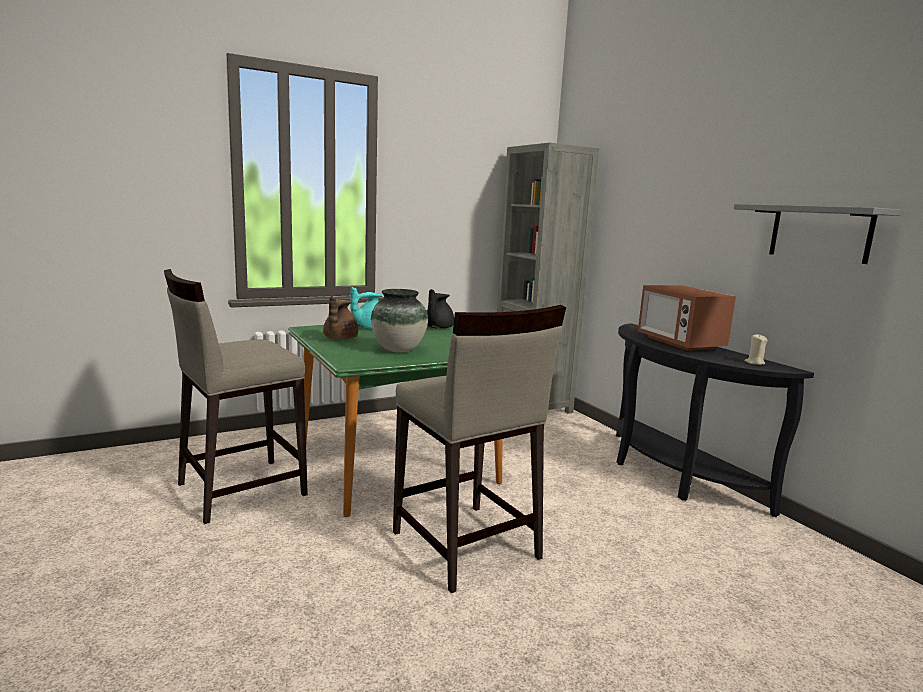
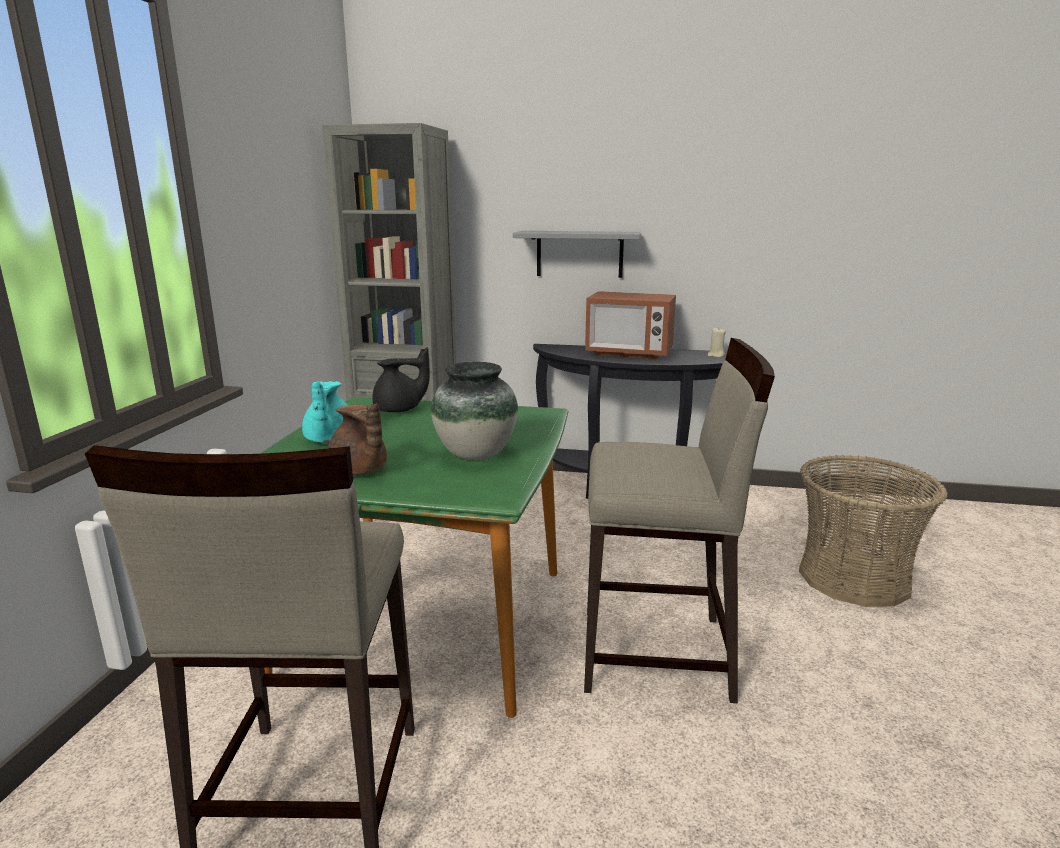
camera: 50 degrees left, 5 degrees up
(437, 328) = (399, 409): black teapot -> black teapot turned 75 degrees counterclockwise
(728, 617) = (854, 577): none -> basket
(820, 233) = (747, 225): grey shelf -> grey shelf (579, 254)

